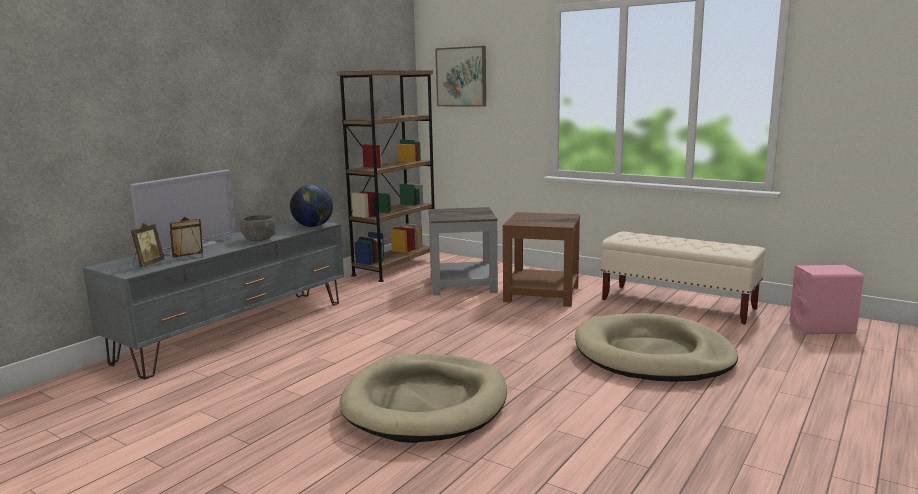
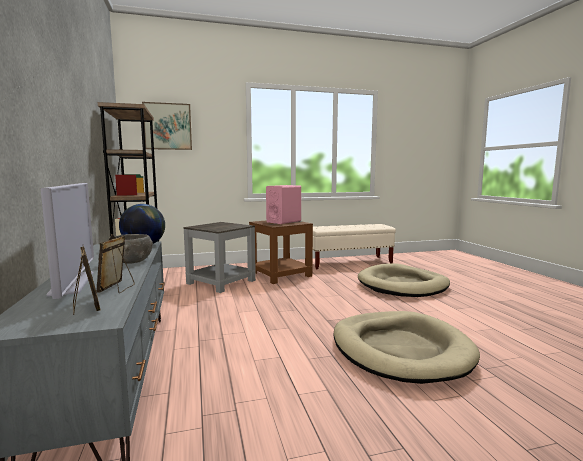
camera: 50 degrees left, 5 degrees down
(822, 328) = (413, 258): pink speaker -> pink speaker (284, 221)

